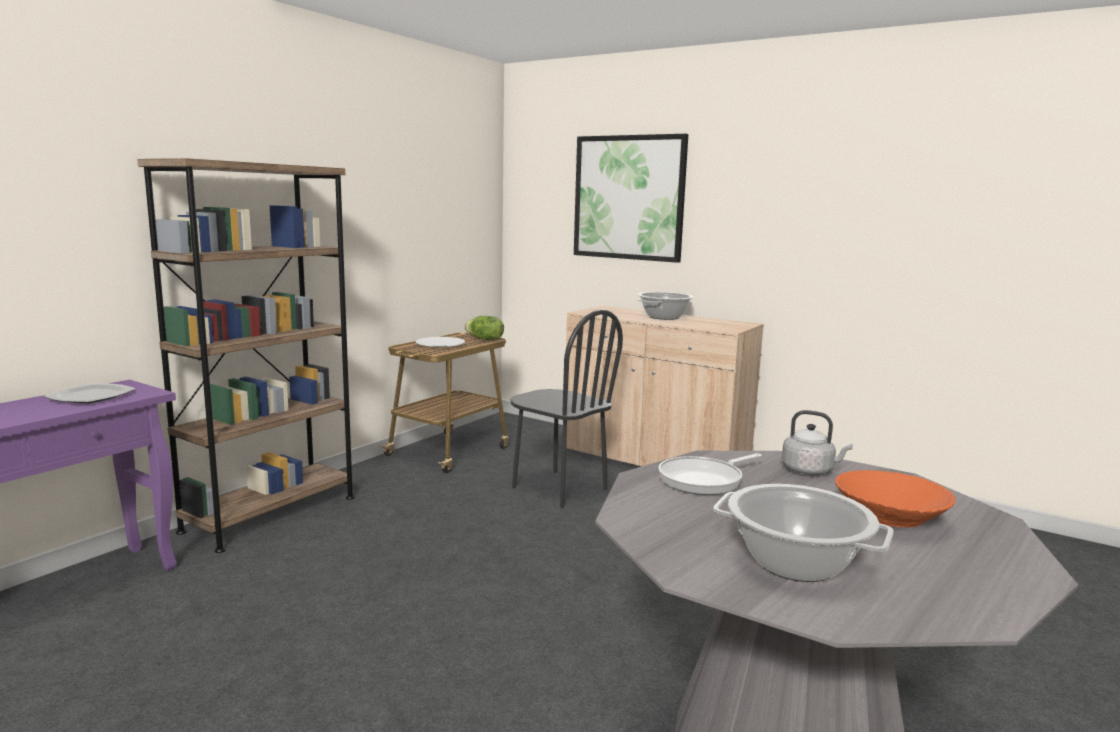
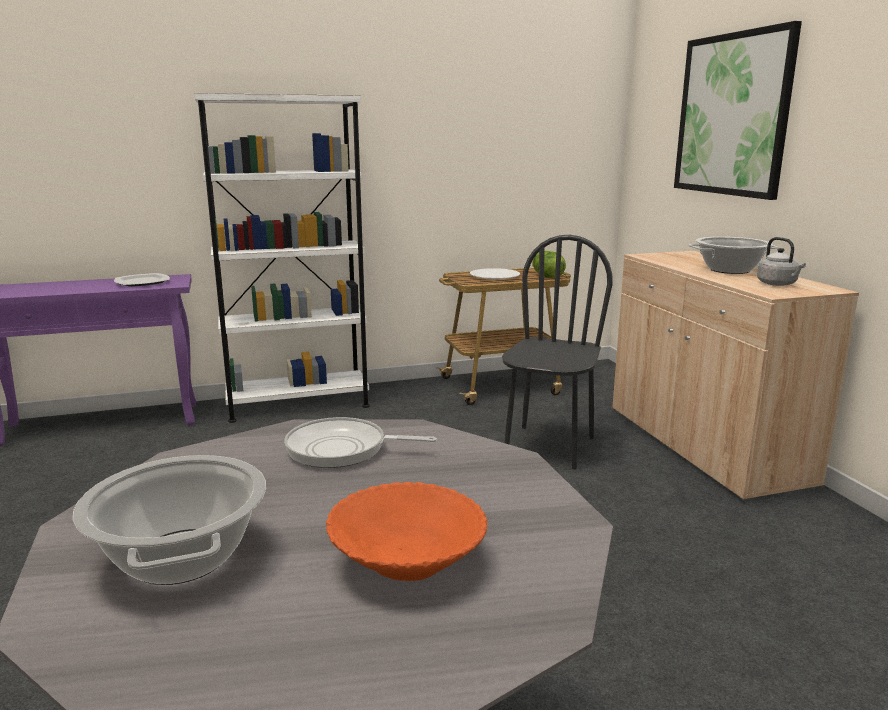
camera: 40 degrees right, 5 degrees up
(270, 514) = (298, 403): brown bookcase -> white bookcase
(559, 488) = (548, 447): black chair -> black chair turned 150 degrees counterclockwise
(810, 470) = (480, 476): grey kettle -> grey kettle (778, 284)

